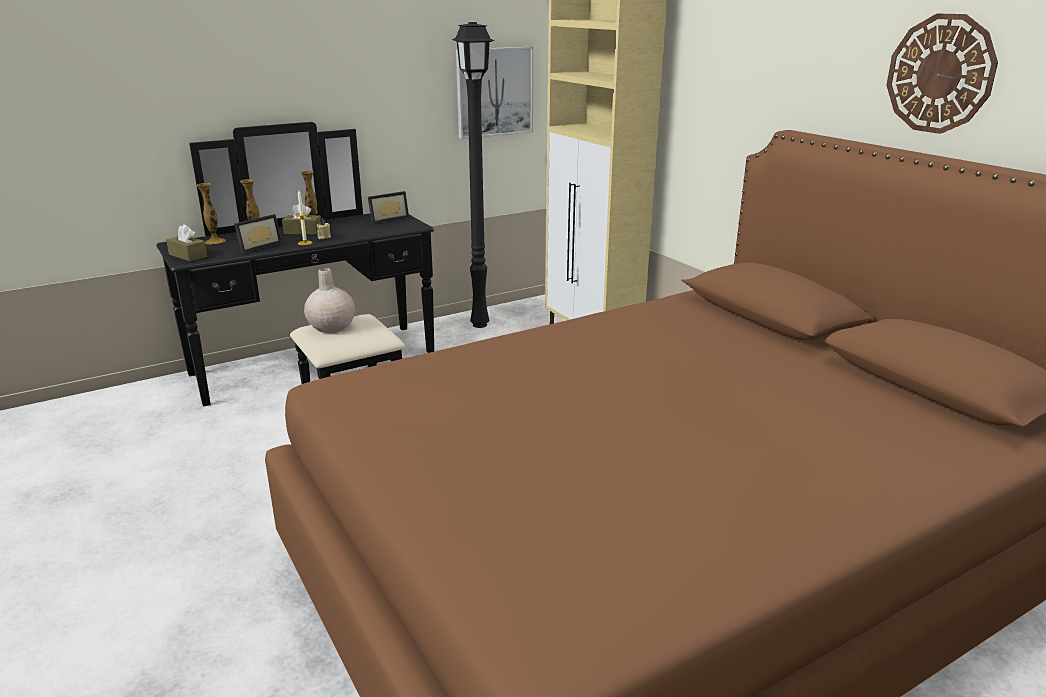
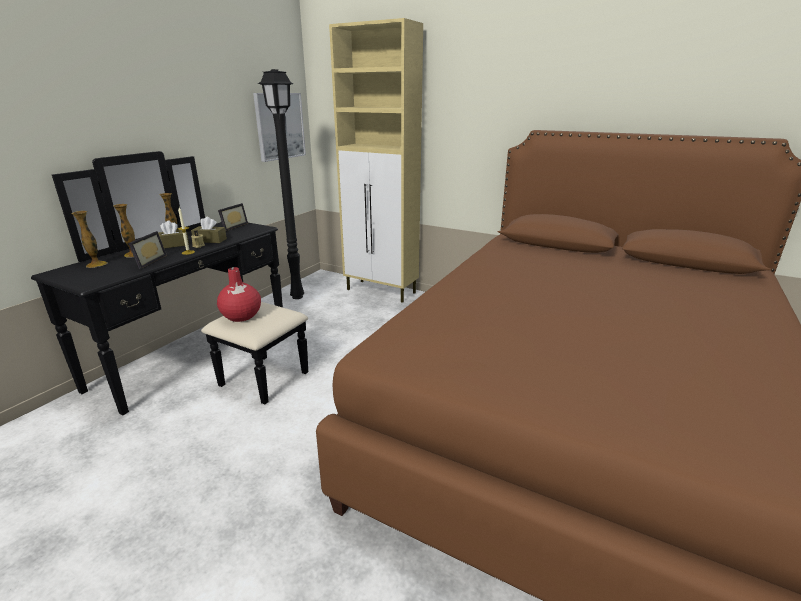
camera: 30 degrees left, 0 degrees up
(188, 255) = (84, 280): brown tissue box -> brown tissue box (210, 240)
(331, 327) = (241, 316): beige vase -> red vase
(940, 74) = (637, 86): wall clock -> none

